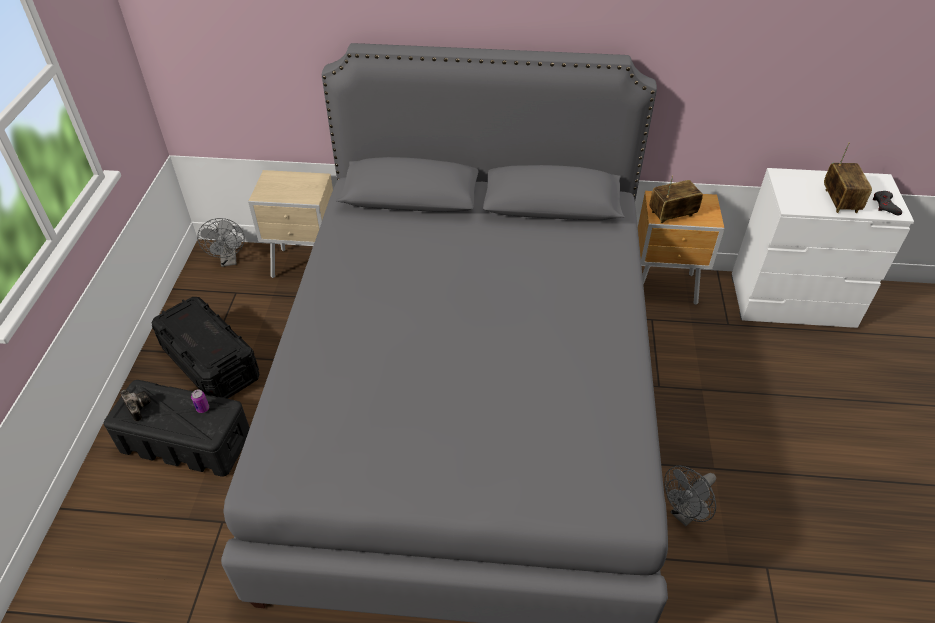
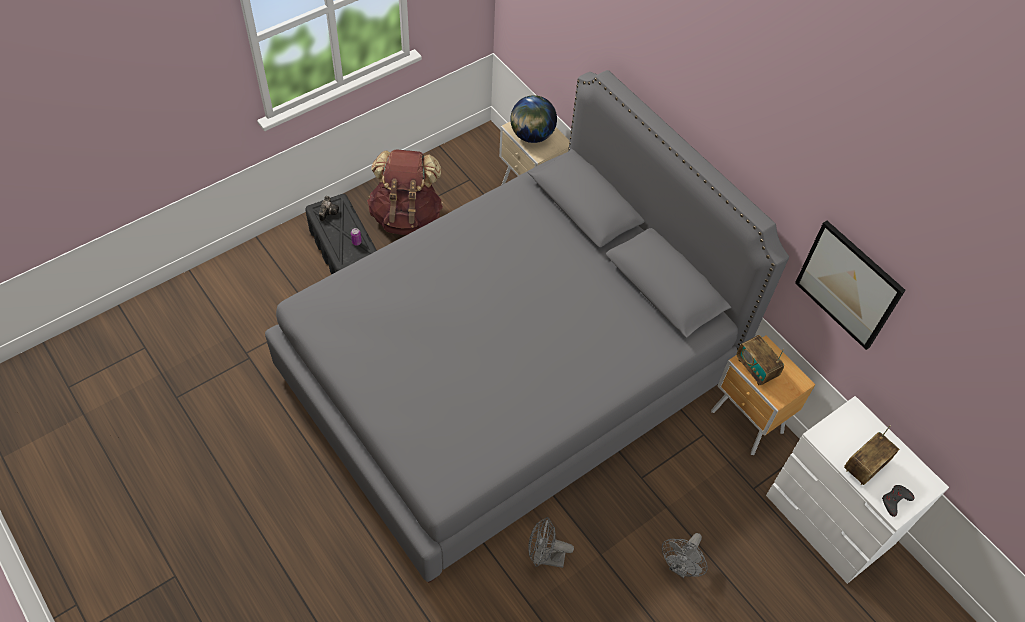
camera: 45 degrees right, 10 degrees up
(211, 363) = (406, 216): black storage box -> brown backpack
(229, 261) = (491, 152): grey fan -> grey fan (680, 567)
(286, 190) = (532, 135): none -> globe
(672, 214) = (756, 368): radio -> radio turned 150 degrees counterclockwise
(729, 58) = (848, 285): none -> picture

